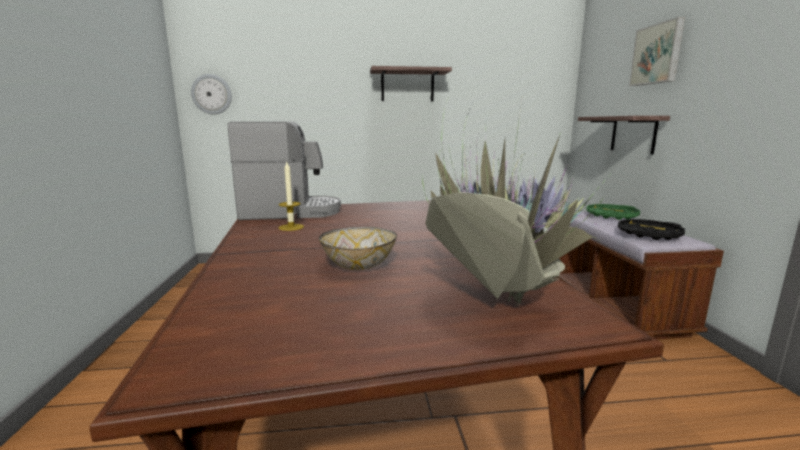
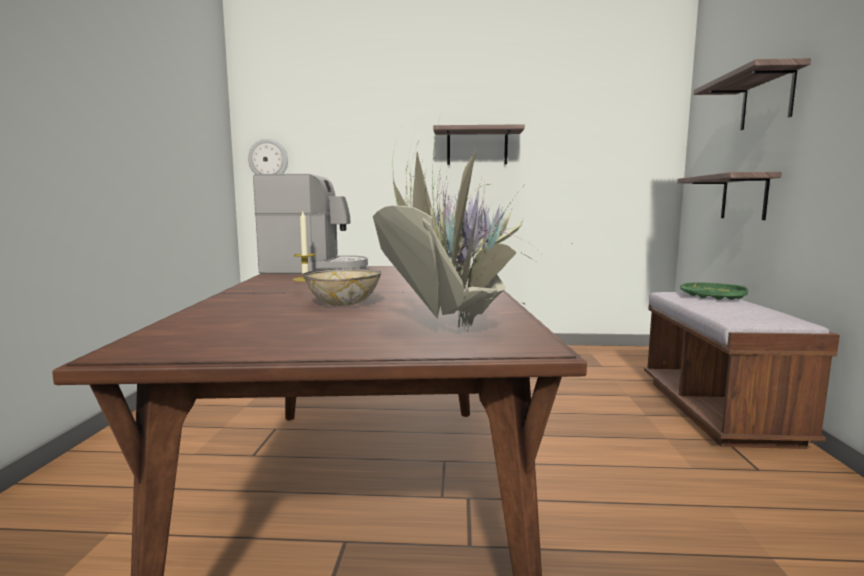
camera: 10 degrees right, 5 degrees down
(649, 234) = (744, 313): black tray -> none
(657, 54) = (767, 99): picture -> shelf

